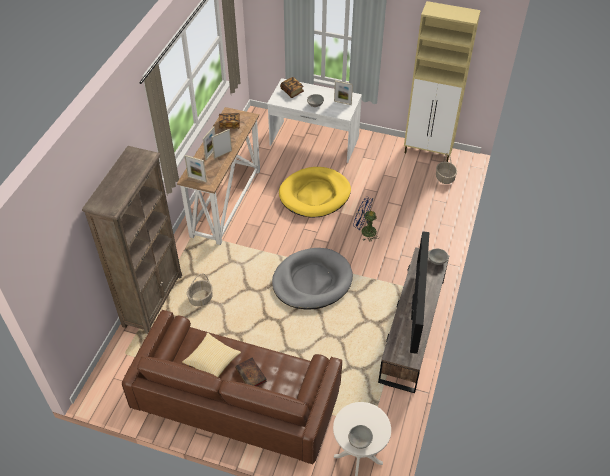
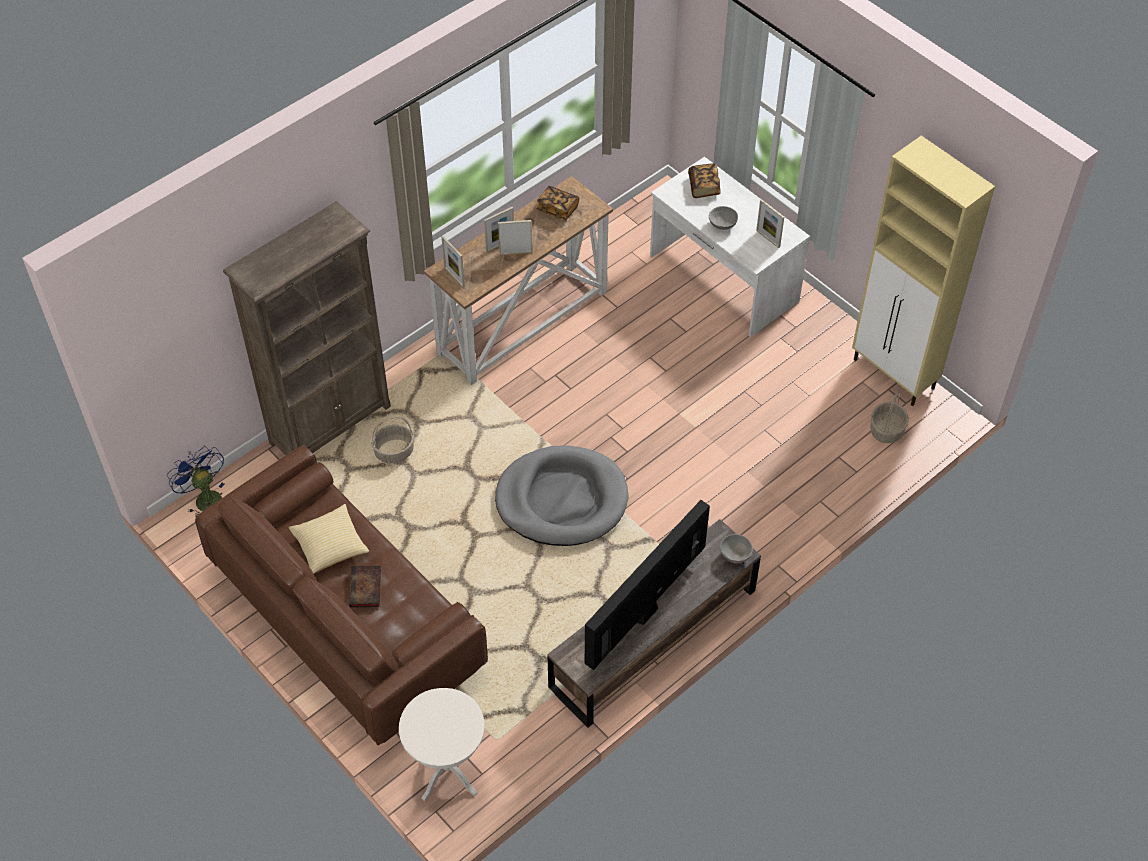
camera: 30 degrees right, 5 degrees up
(315, 194) = (661, 367): yellow dog bed -> none
(360, 441) = (426, 741): grey bowl -> none
(365, 231) = (694, 460): blue fan -> blue fan (204, 498)

